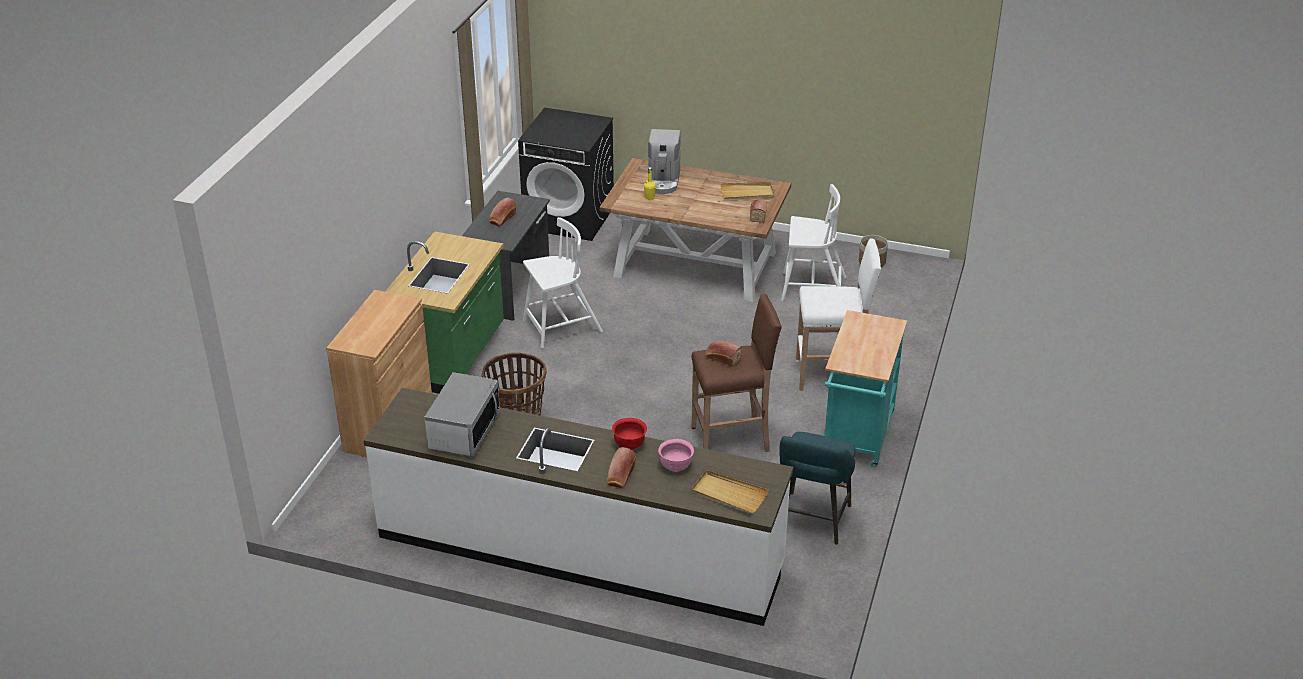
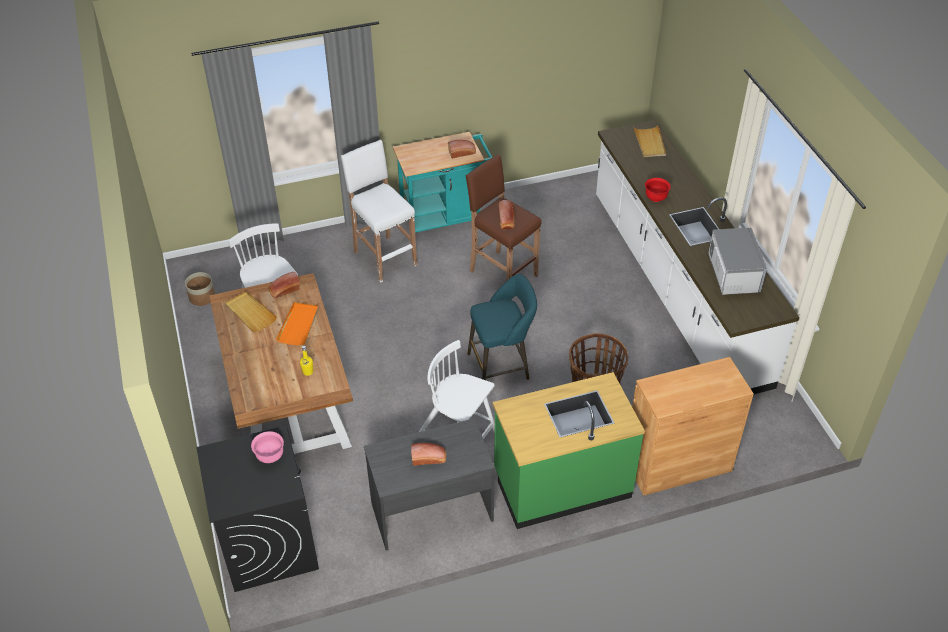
camera: 125 degrees left, 10 degrees up
(464, 431) = (733, 274): microwave -> microwave turned 105 degrees clockwise
(620, 476) = (686, 188): bread -> bread (462, 153)
(663, 181) = (268, 378): coffee machine -> none
(675, 466) = (651, 171): pink bowl -> pink bowl (270, 456)
(707, 209) = (299, 325): none -> orange tray
(812, 522) = (544, 207): turquoise stool -> turquoise stool (502, 366)

